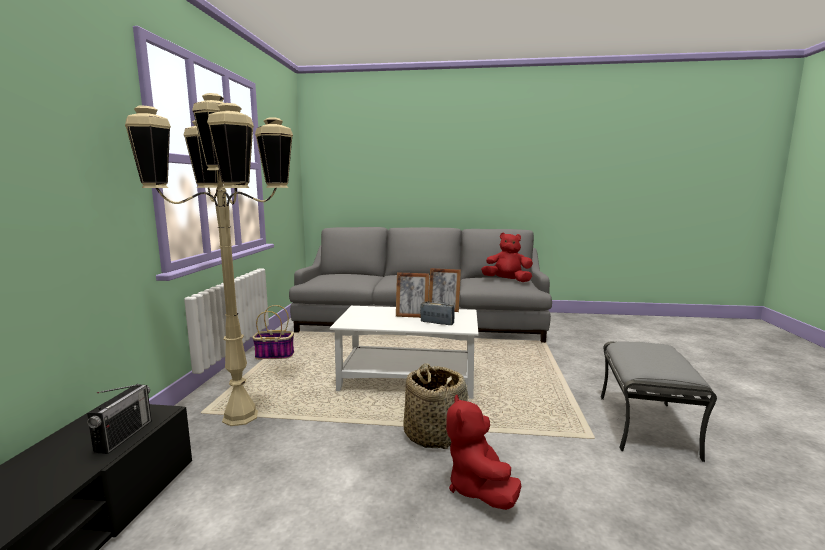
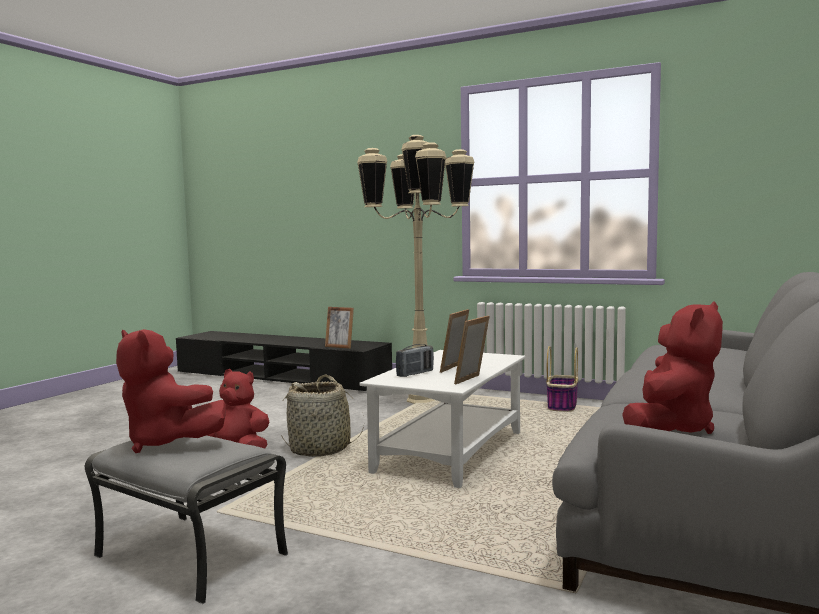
camera: 110 degrees right, 5 degrees down
(124, 436) = (339, 347): radio -> picture frame
(662, 361) = (166, 443): none -> red plush toy

